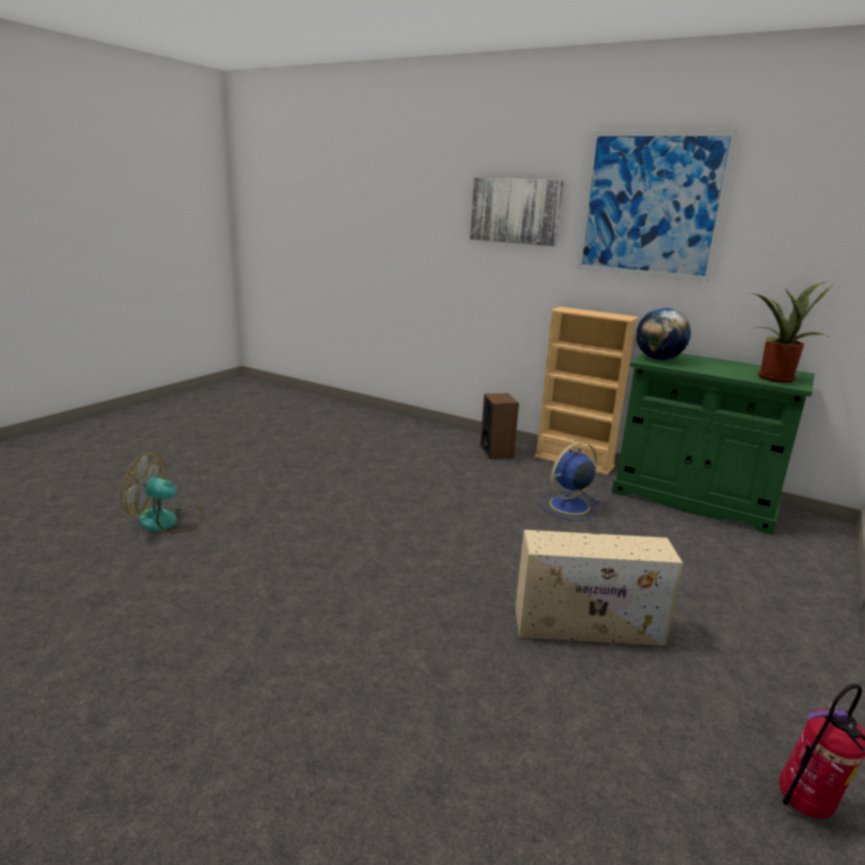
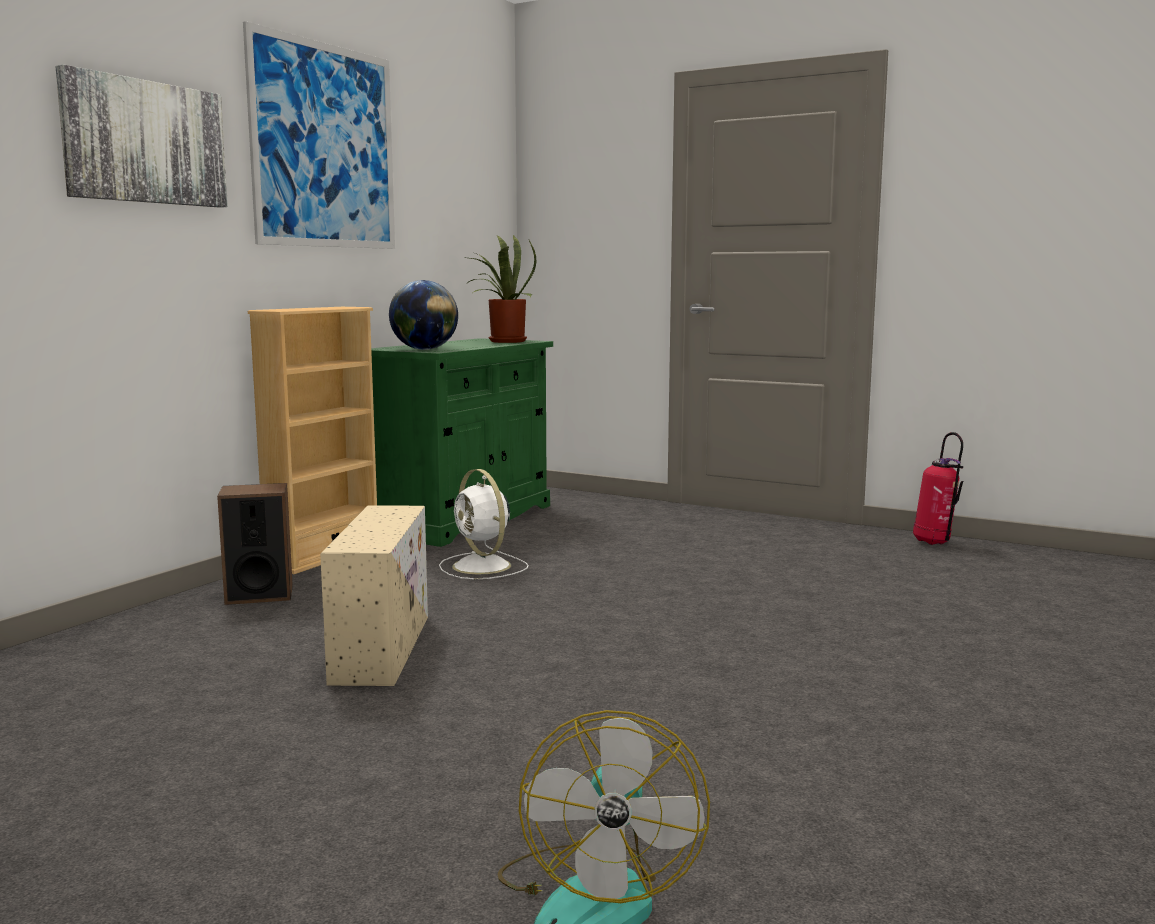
camera: 90 degrees left, 10 degrees down
(568, 506) = (483, 567): blue fan -> white fan
(590, 626) = (767, 575): beige storage box -> beige storage box (382, 646)

